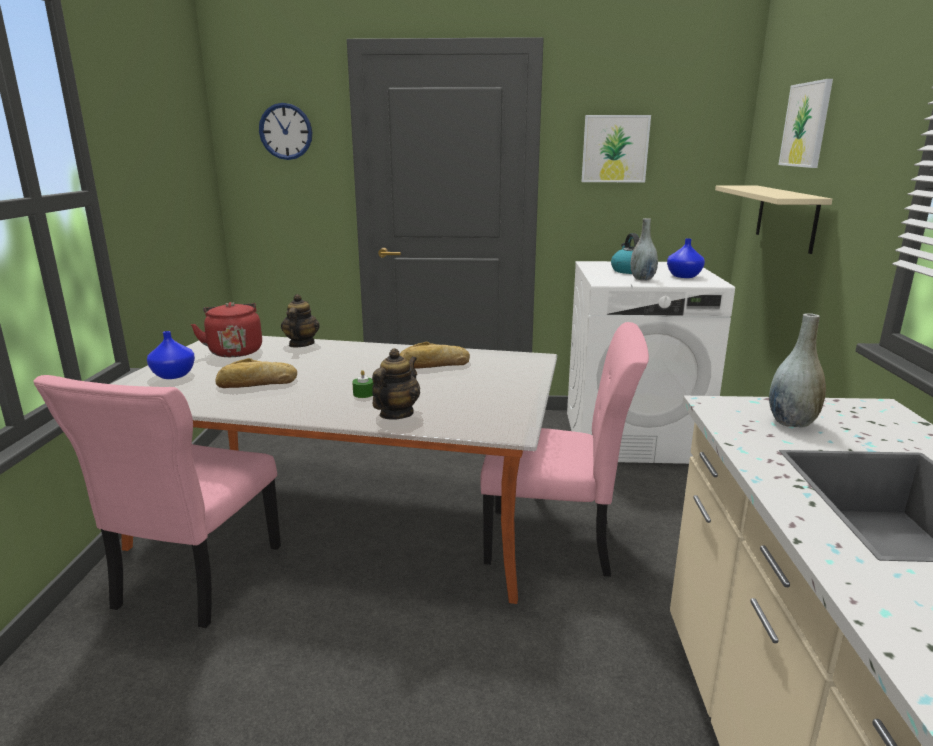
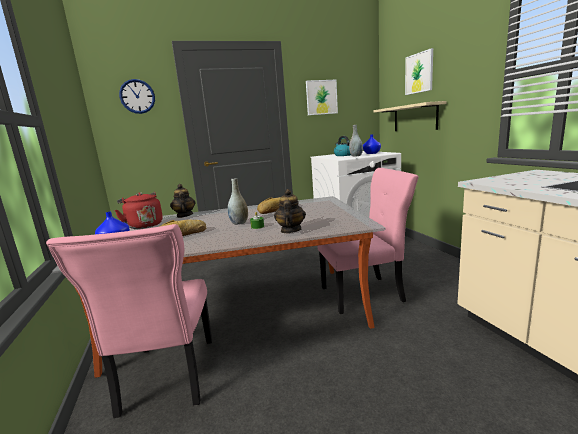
camera: 20 degrees left, 5 degrees down
(791, 422) = (522, 180): grey vase -> grey vase (239, 223)

